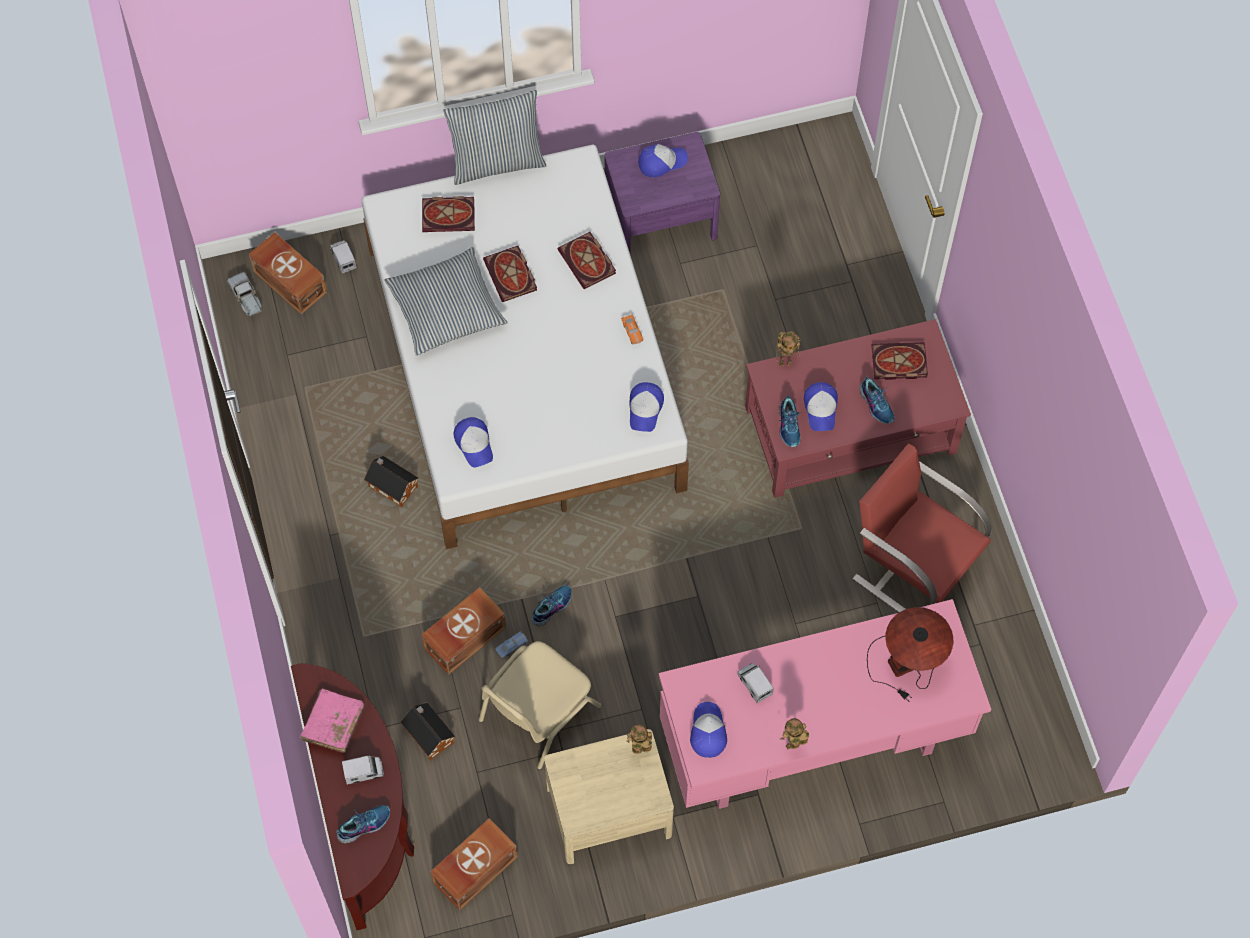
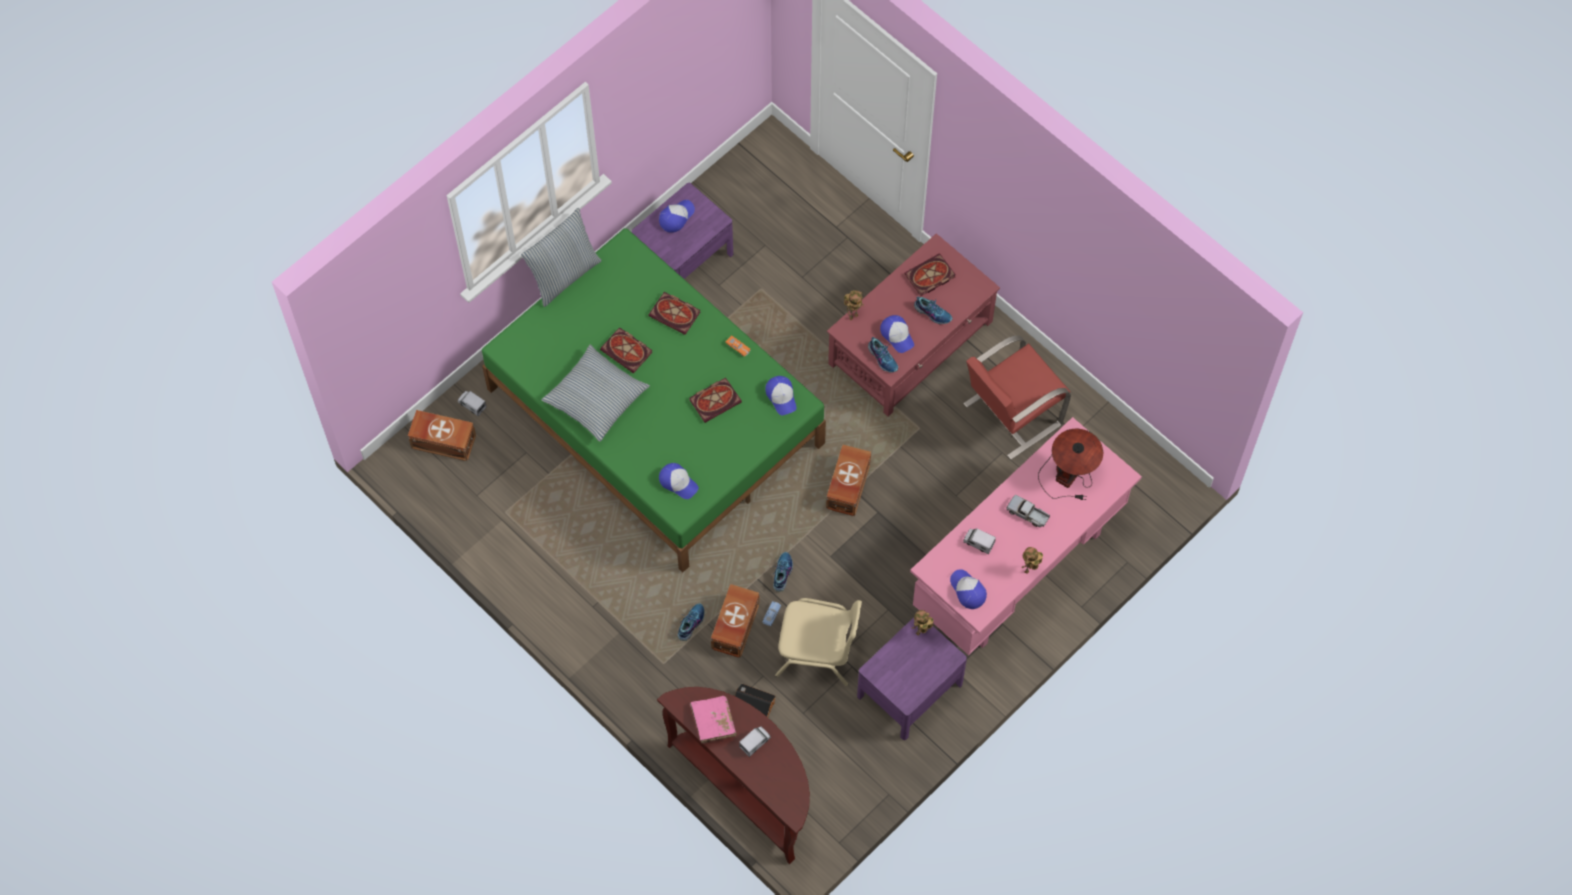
camera: 30 degrees left, 0 degrees up
(246, 298) = (418, 470): toy truck -> toy truck (1027, 514)
(364, 825) = (778, 777): shoe -> shoe (690, 623)
(391, 485) = (614, 548): toy house -> none
(450, 215) = (555, 330): book -> book (715, 400)
(473, 869) = (843, 779): brown storage box -> brown storage box (847, 487)
(525, 368) = (656, 416): white bed -> green bed
(537, 713) = (818, 651): beige chair -> beige chair turned 90 degrees counterclockwise
(609, 811) = (909, 690): beige nightstand -> purple nightstand
(913, 566) = (1010, 414): red chair -> red chair turned 45 degrees counterclockwise

